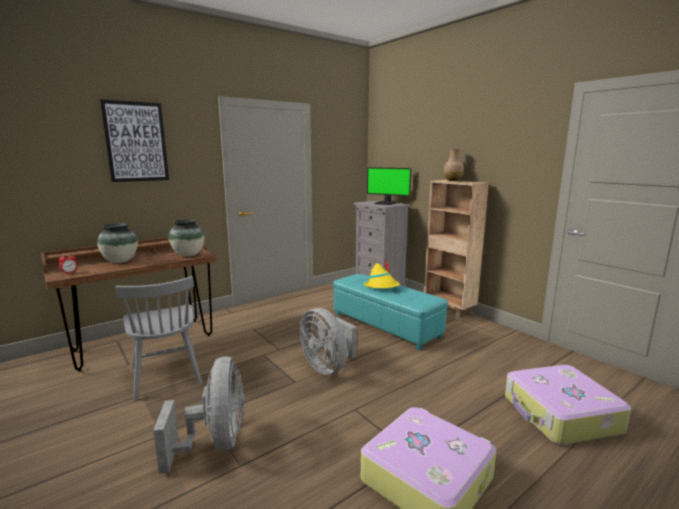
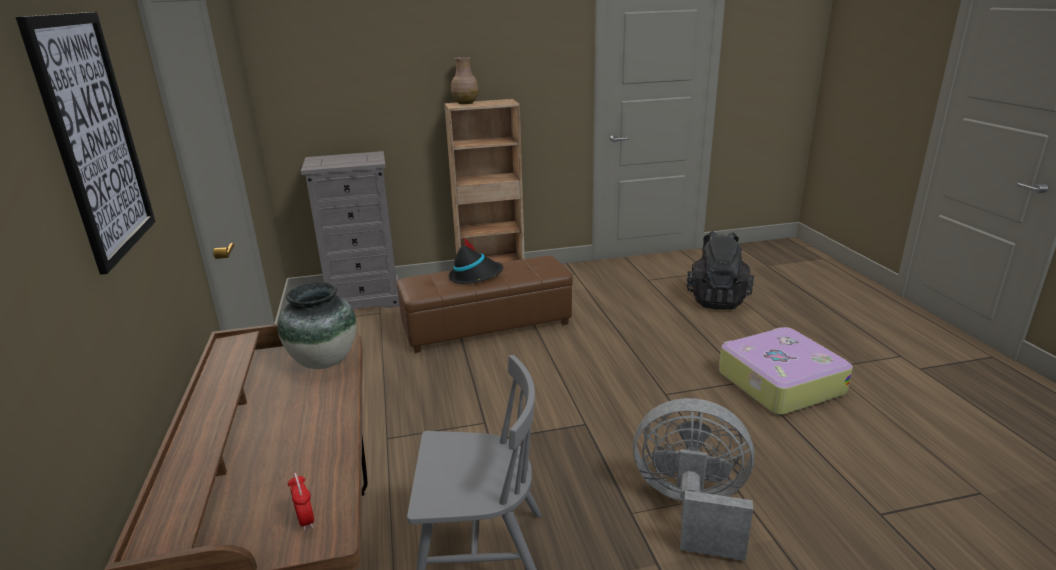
camera: 65 degrees left, 10 degrees up
(120, 261) = (271, 447): vase -> none
(327, 367) = (564, 392): grey fan -> none
(382, 287) = (475, 276): yellow hat -> black hat
(386, 203) = (349, 158): monitor -> none
(386, 325) = (487, 326): turquoise ottoman -> brown ottoman
(560, 415) = (716, 299): suitcase -> black backpack

